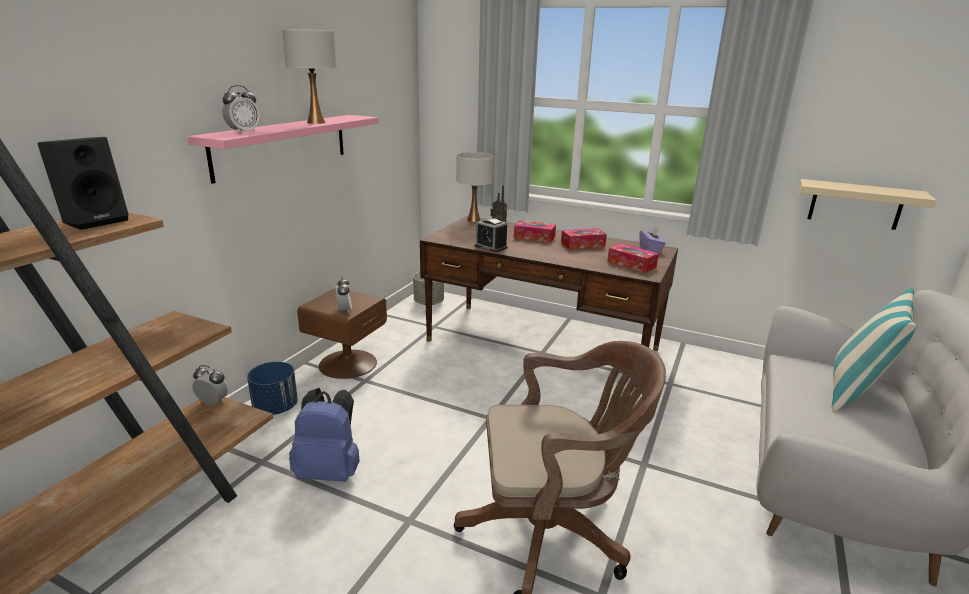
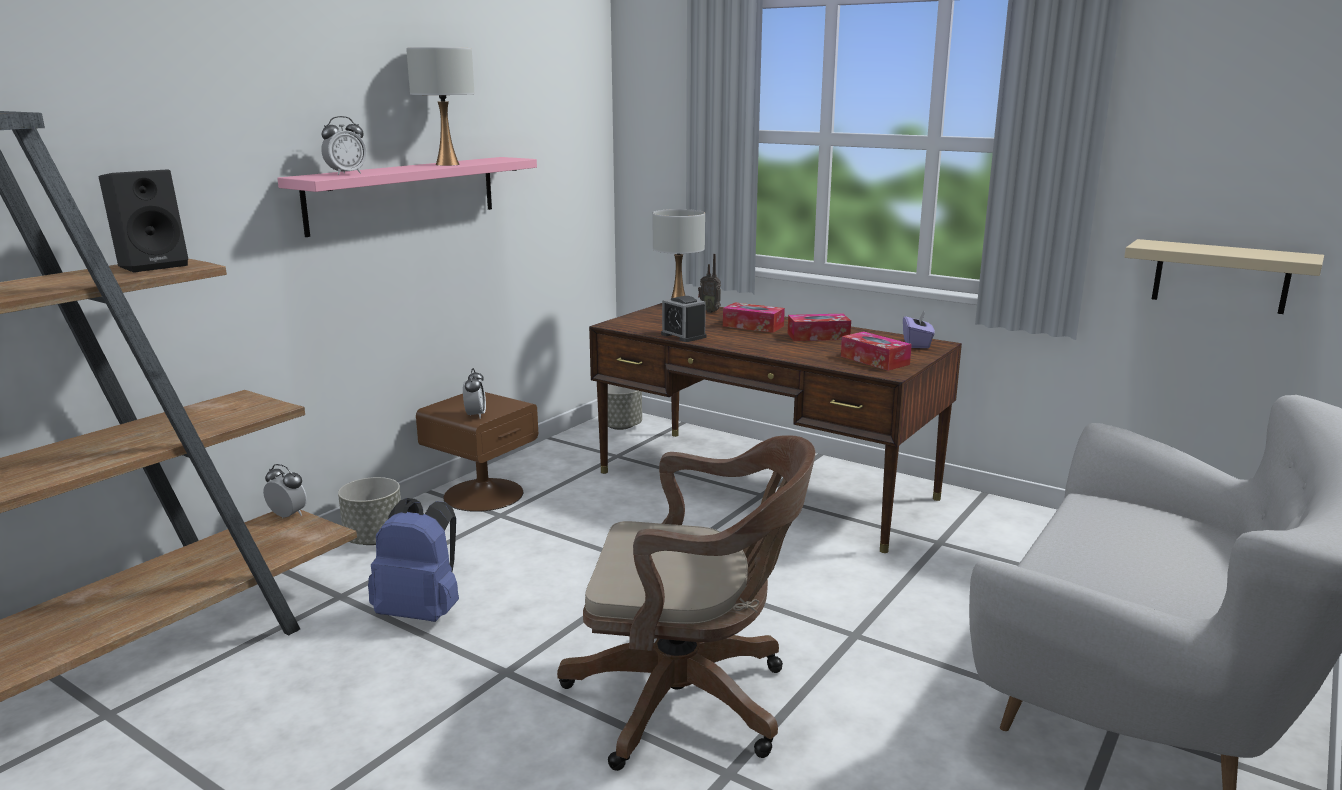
camera: 10 degrees right, 5 degrees down
(275, 408) = (374, 539): blue planter -> grey planter
(856, 391) = (1170, 540): pillow -> none

